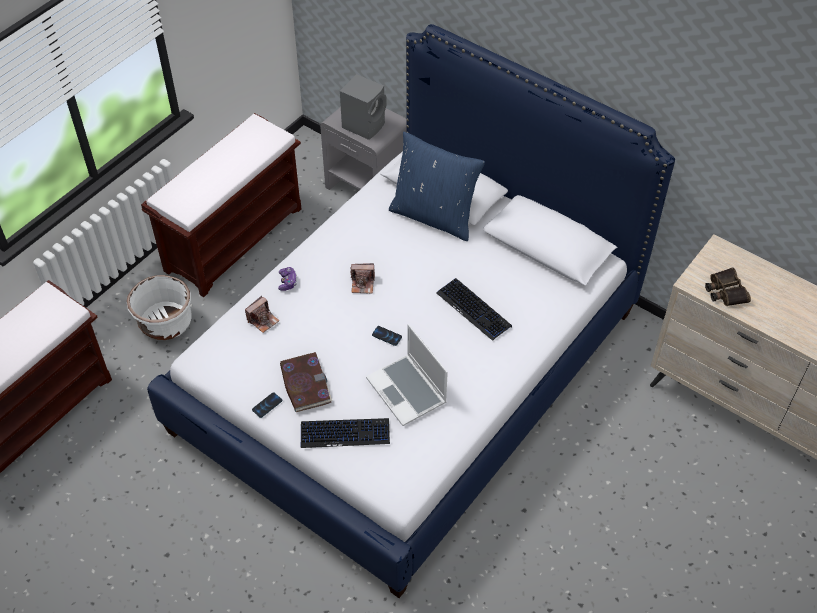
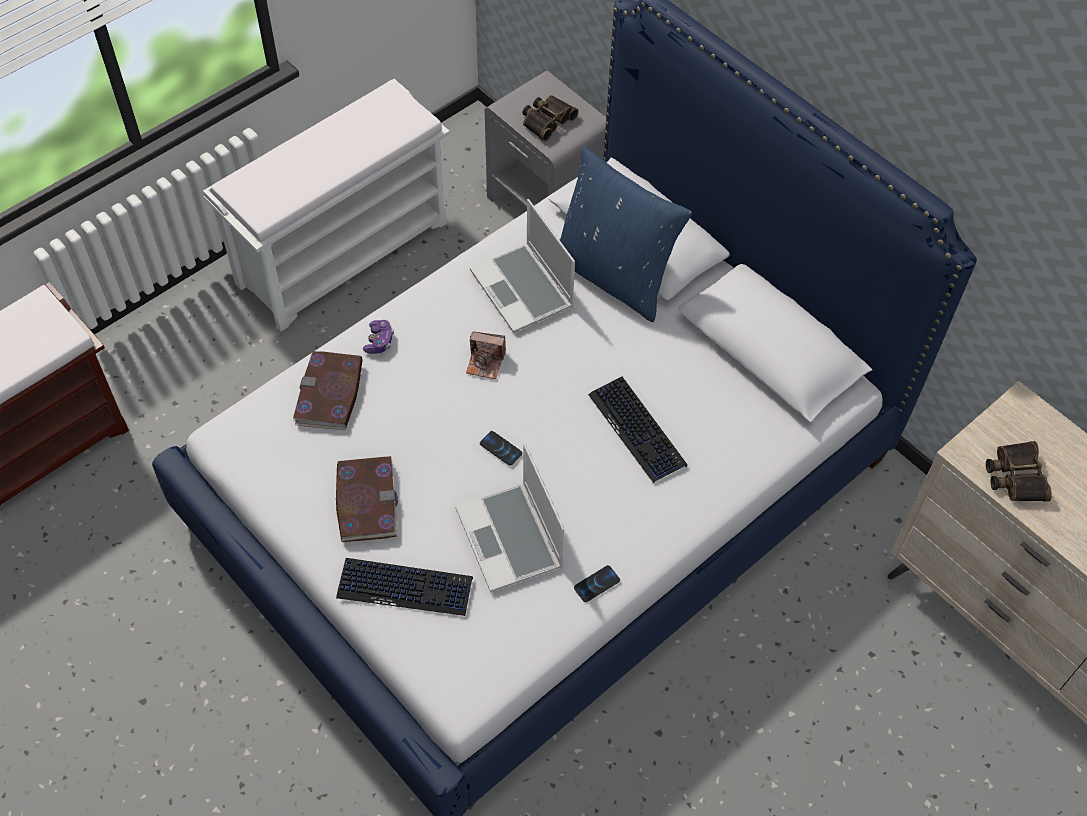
camera: 10 degrees right, 5 degrees up
(165, 323) = (220, 361): white planter -> none
(234, 238) = (344, 252): brown bench -> white bench
(263, 320) = (329, 393): camera -> book
(267, 405) = (304, 524): phone -> phone (596, 584)
(364, 125) = (547, 120): grey speaker -> binoculars
(376, 234) = (523, 290): none -> laptop

